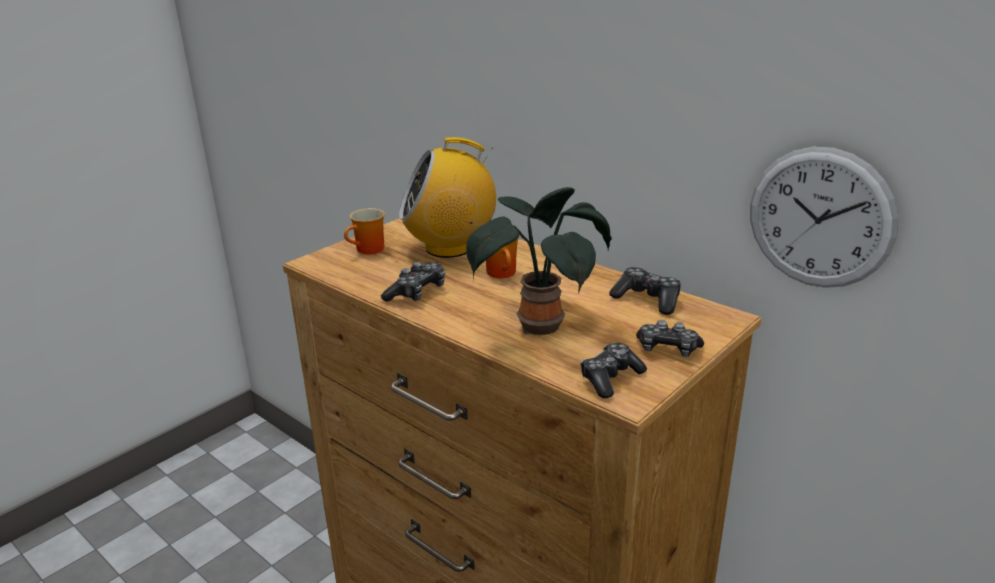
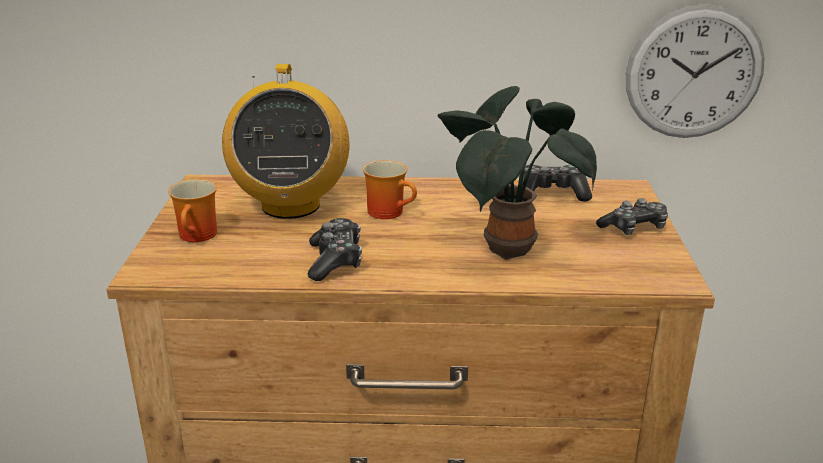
camera: 40 degrees left, 0 degrees up
(450, 247) = (290, 205): radio -> radio turned 45 degrees counterclockwise
(610, 378) = (636, 268): game controller -> none

